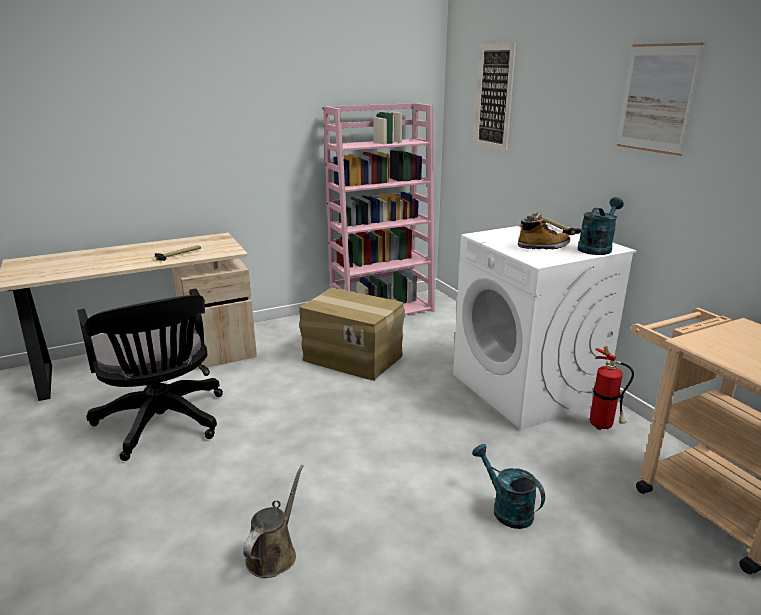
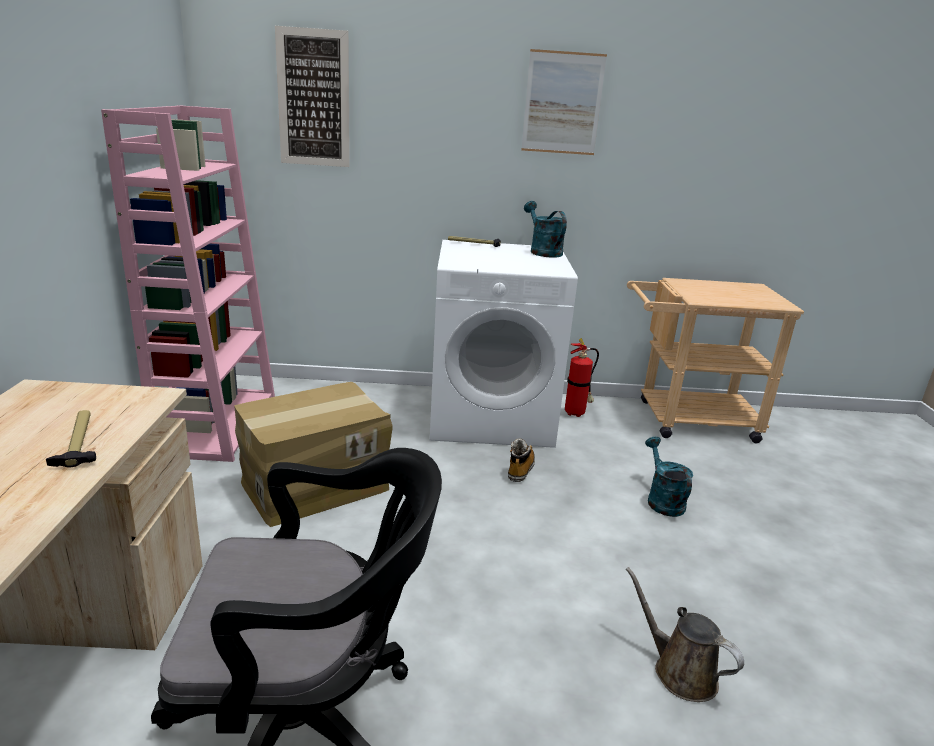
camera: 65 degrees left, 0 degrees up
(506, 509) = (662, 500): turquoise watering can -> turquoise watering can turned 90 degrees clockwise
(543, 247) = (520, 260): boot -> boot (520, 469)

